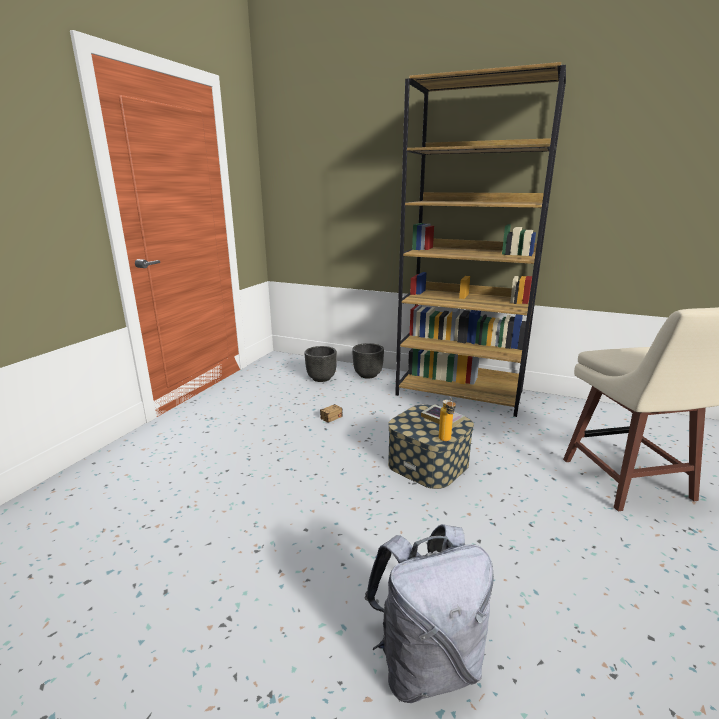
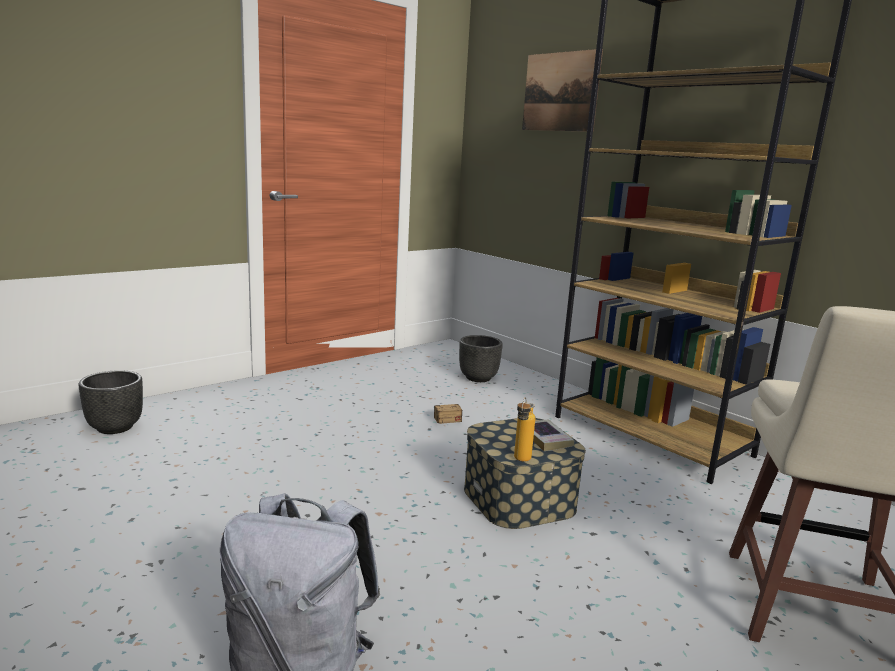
camera: 25 degrees right, 5 degrees down
(348, 156) = (560, 92): none -> picture
(368, 375) = (542, 387): black planter -> black planter (115, 428)

